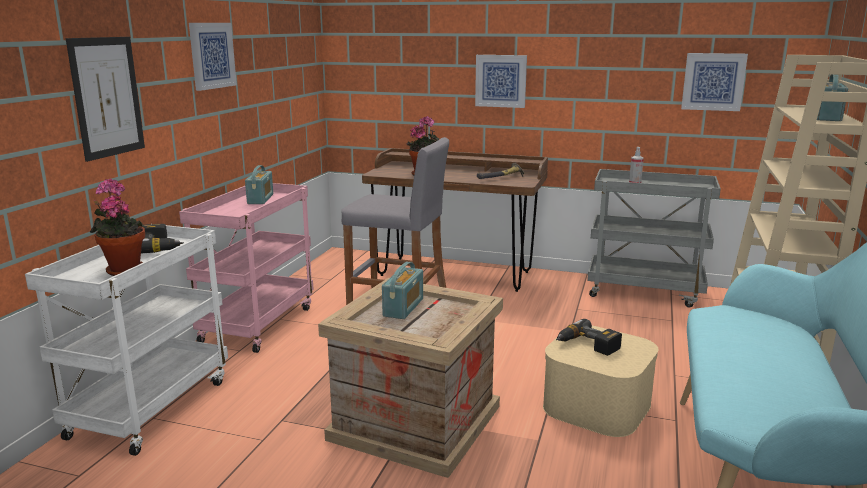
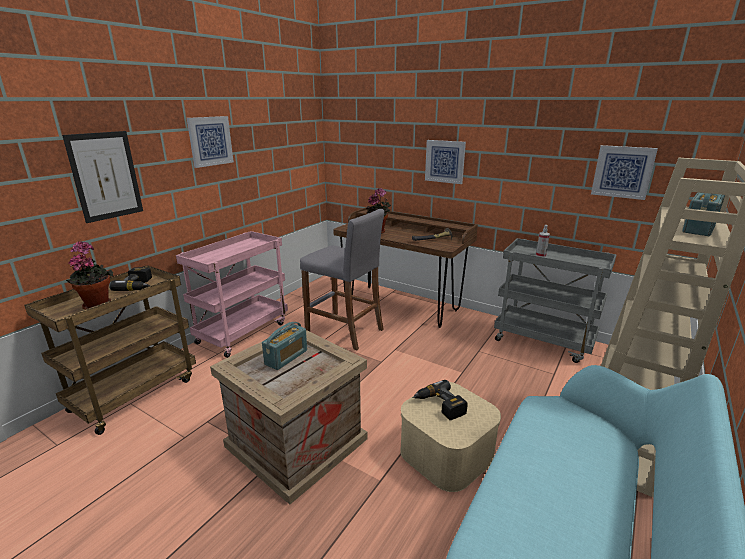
camera: 15 degrees right, 5 degrees up
(151, 406) = (135, 393): white cart -> brown cart
(260, 199) = (246, 245): radio -> none

